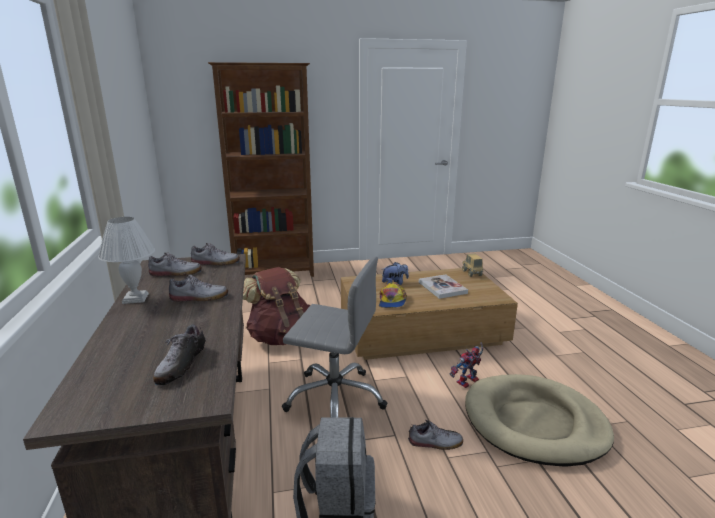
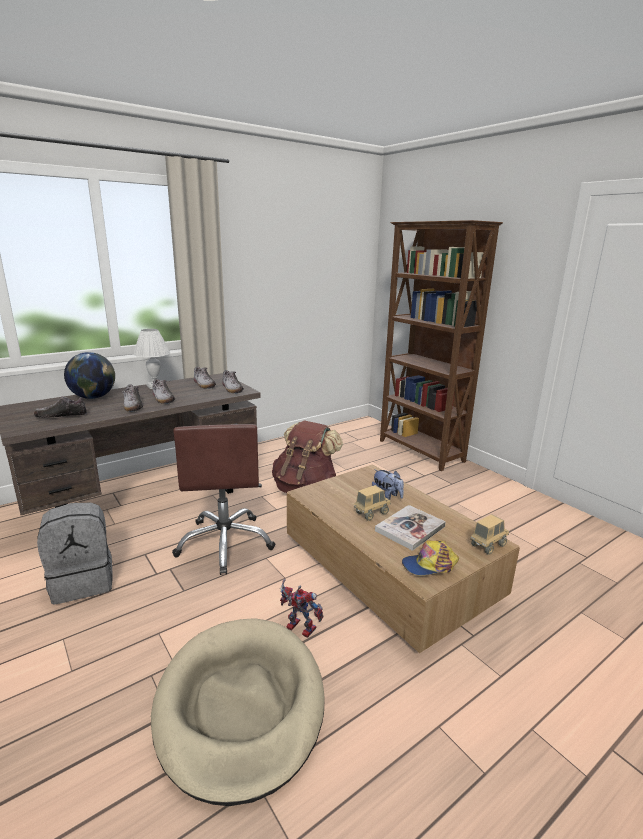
camera: 65 degrees right, 0 degrees up
(122, 341) = (93, 397): none -> globe
(335, 398) = (225, 543): grey office chair -> brown office chair
(392, 301) = (339, 502): cap -> cap (430, 565)
(416, 294) = (371, 513): none -> toy truck
(435, 442) = (179, 620): shoe -> shoe (133, 406)

